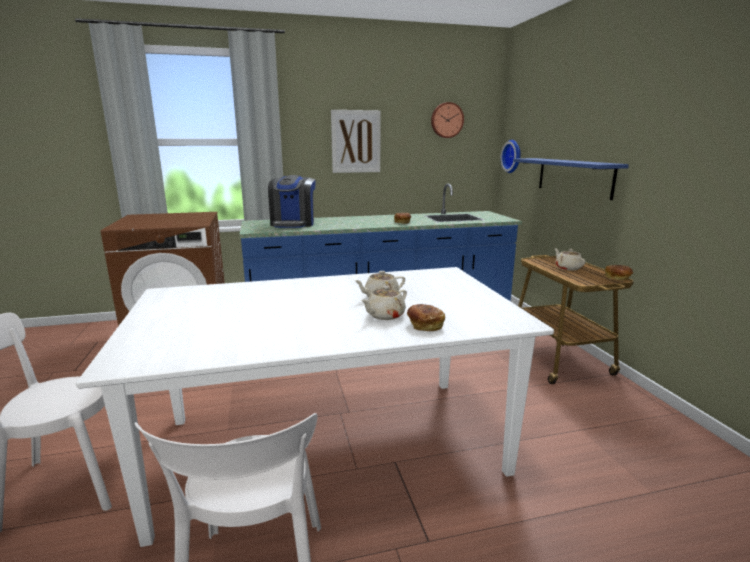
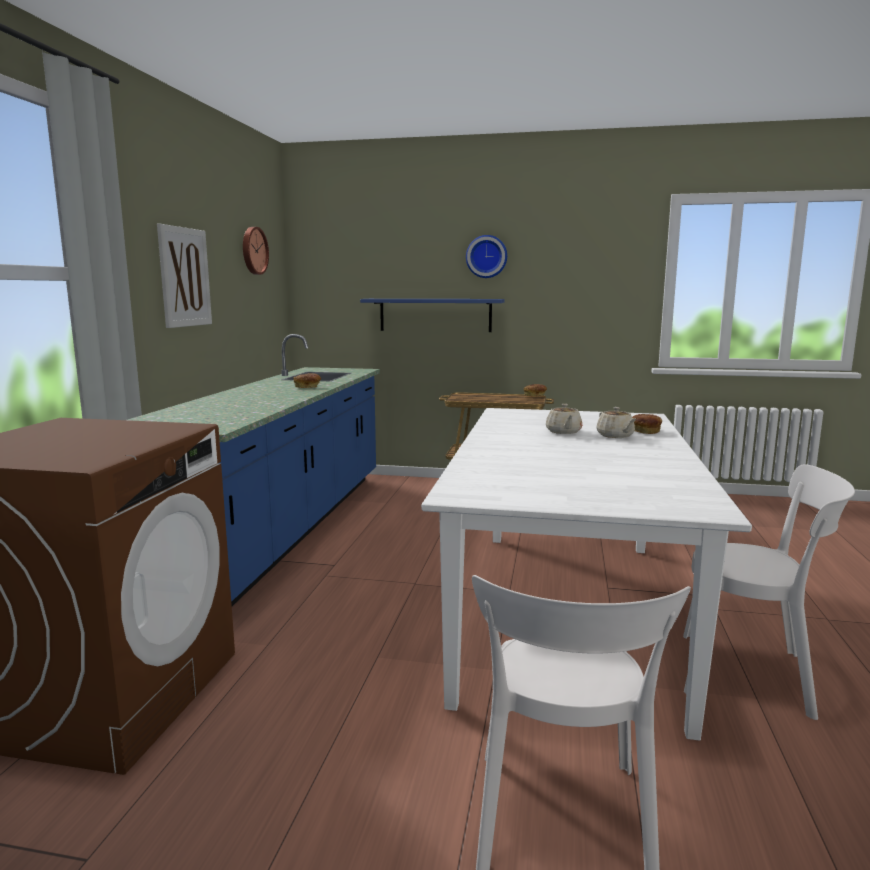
camera: 65 degrees left, 5 degrees down
(293, 224) = (207, 413): coffee machine -> none
(513, 156) = (321, 298): wall clock -> wall clock (486, 256)
(567, 268) = (490, 398): beige teapot -> none

